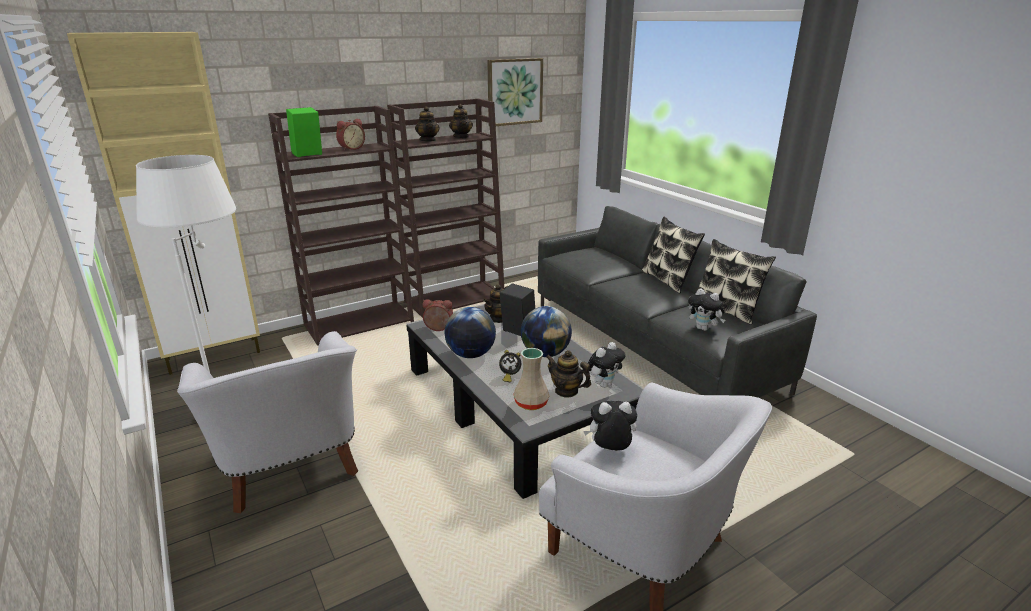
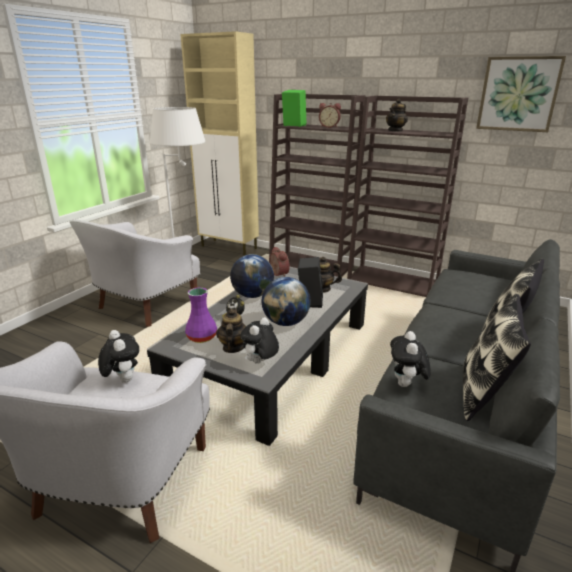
camera: 60 degrees right, 0 degrees up
(461, 137) = (430, 132): teapot -> none
(531, 404) = (201, 337): beige vase -> purple vase
(604, 384) = (260, 362): plush toy -> plush toy turned 105 degrees clockwise

